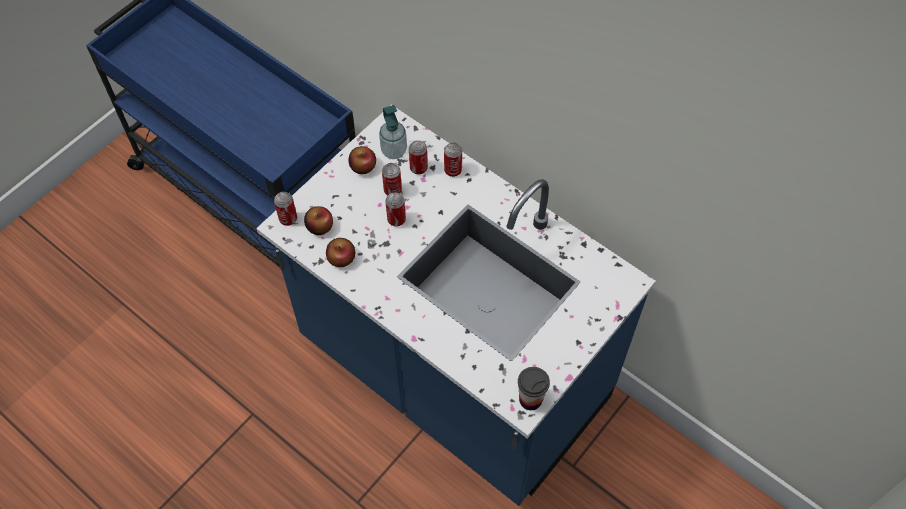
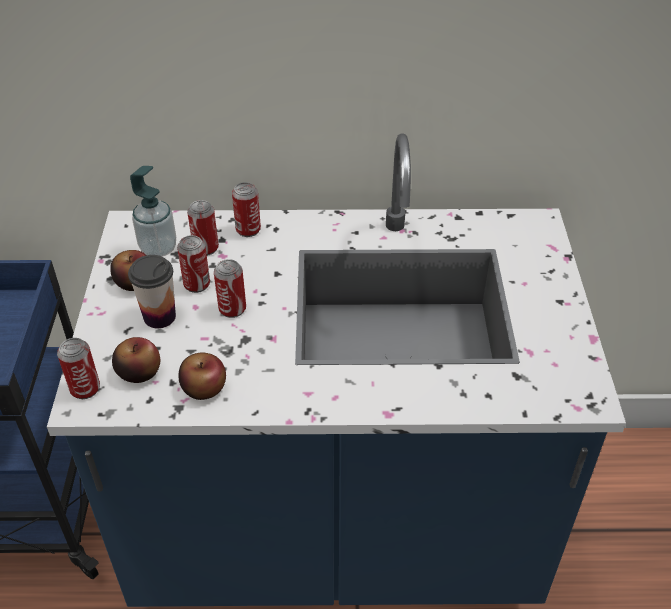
camera: 40 degrees left, 15 degrees down
(530, 399) = (584, 385): cup -> cup (159, 317)

